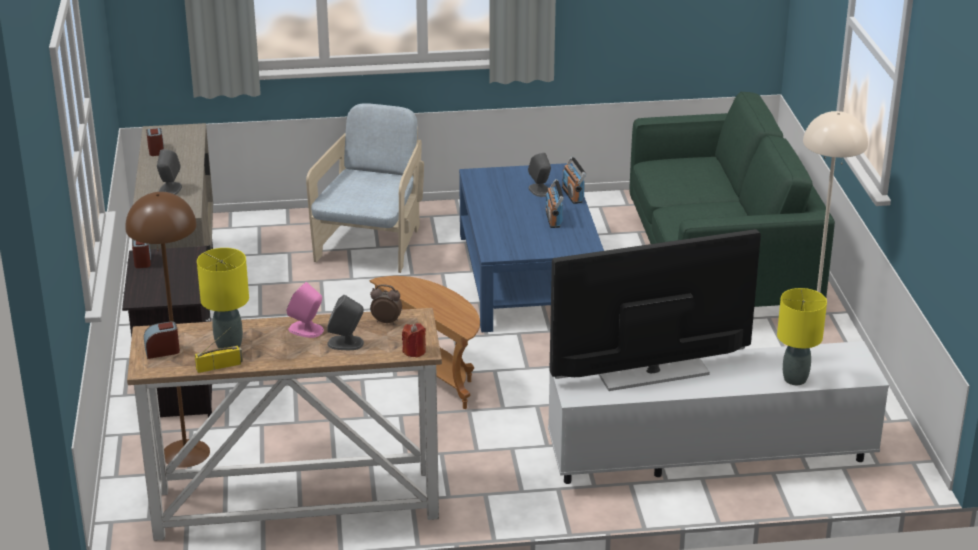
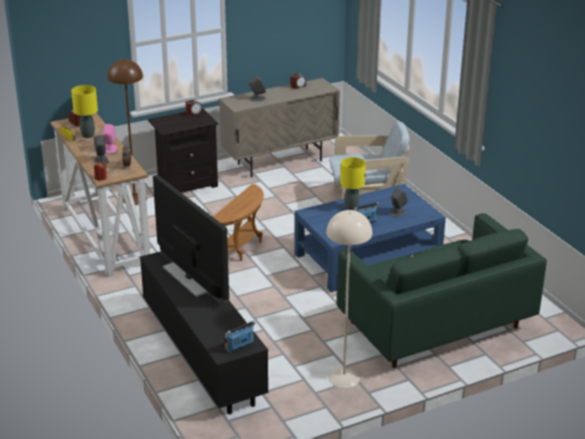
camera: 70 degrees right, 0 degrees up
(572, 195) = (400, 224): radio -> radio (239, 346)
(708, 458) = (202, 353): white tv stand -> black tv stand
(794, 379) = (206, 327): yellow table lamp -> yellow table lamp (351, 207)

